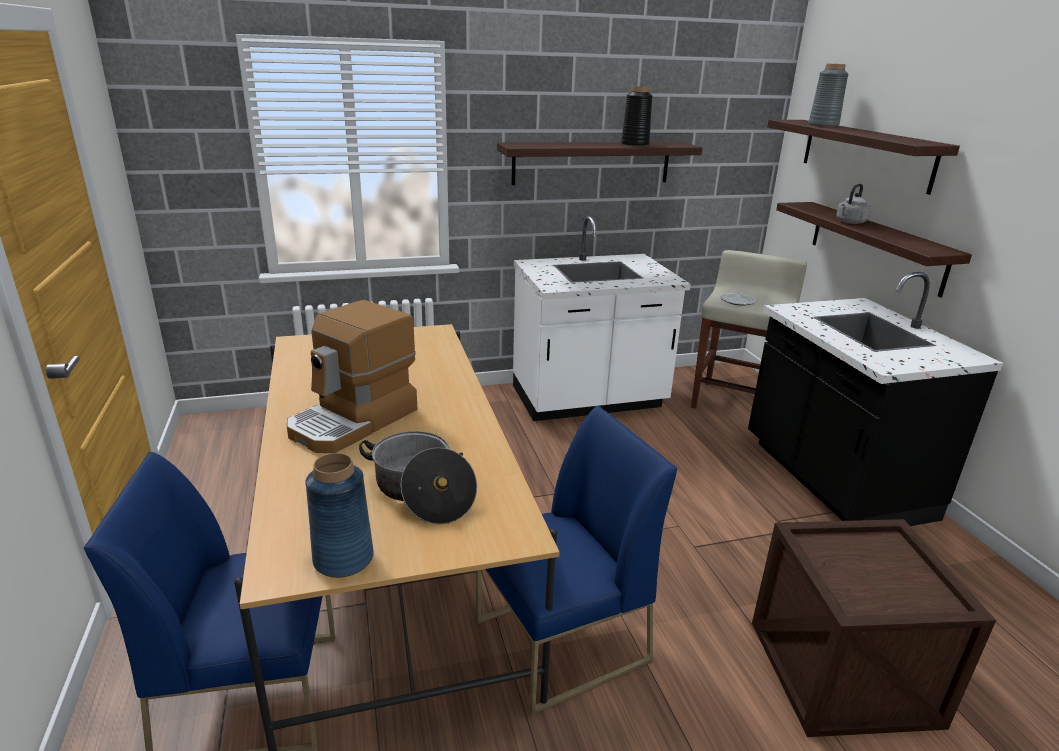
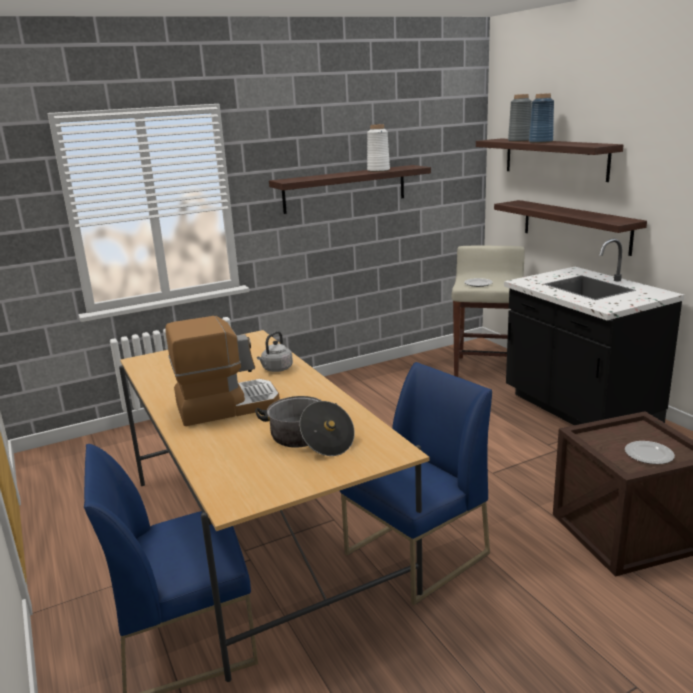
camera: 10 degrees left, 5 degrees down
(343, 559) = (276, 488): blue vase -> blue vase (541, 142)
(354, 421) = (226, 405): coffee machine -> coffee machine turned 135 degrees counterclockwise
(588, 400) = (370, 384): white counter -> none
(635, 144) = (378, 170): black vase -> white vase
(850, 222) = (554, 210): grey kettle -> grey kettle (276, 369)
(888, 589) = (648, 455): none -> plate

